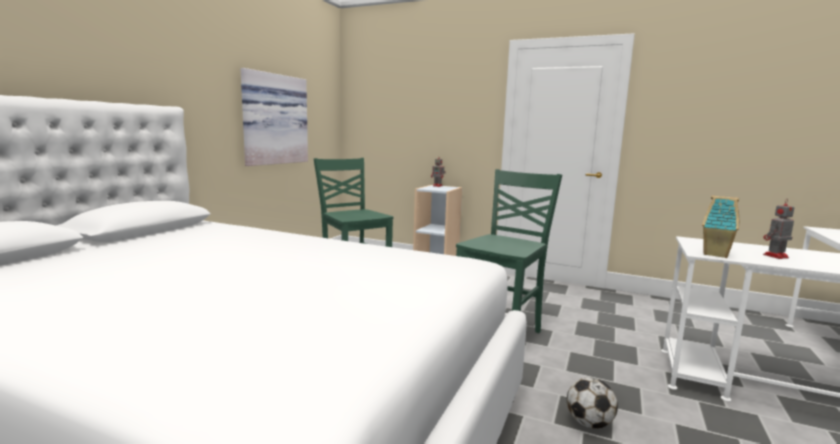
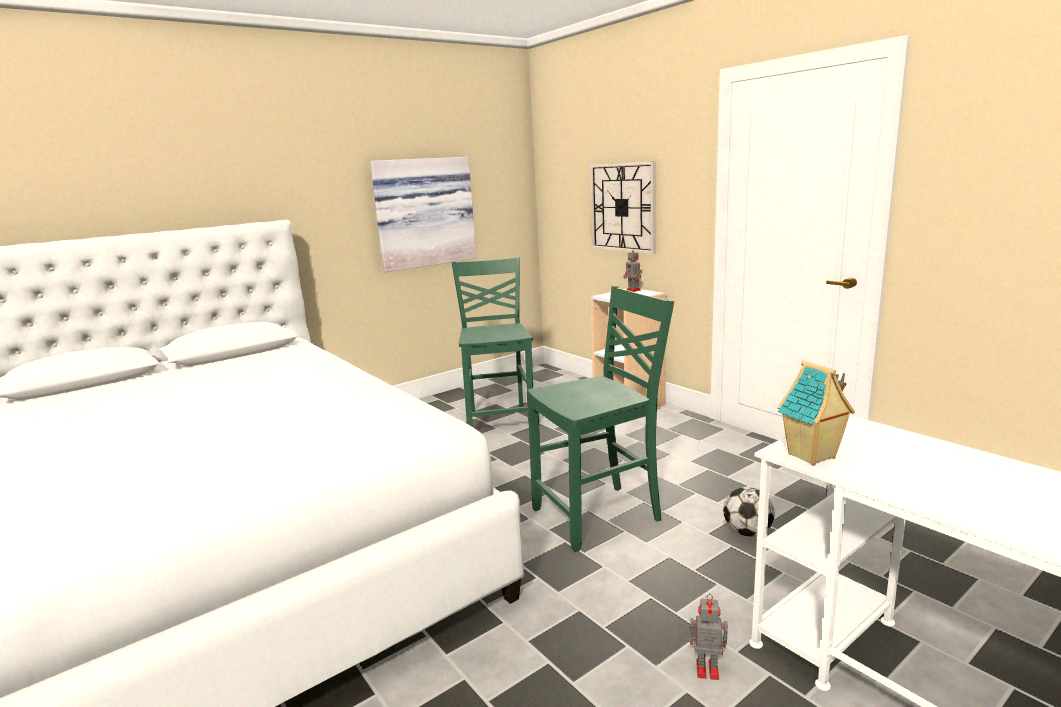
camera: 30 degrees right, 5 degrees up
(425, 128) = (622, 207): none -> wall clock
(589, 423) = (569, 655): football -> football (747, 532)
(775, 256) = (924, 474): toy robot -> toy robot (705, 669)

